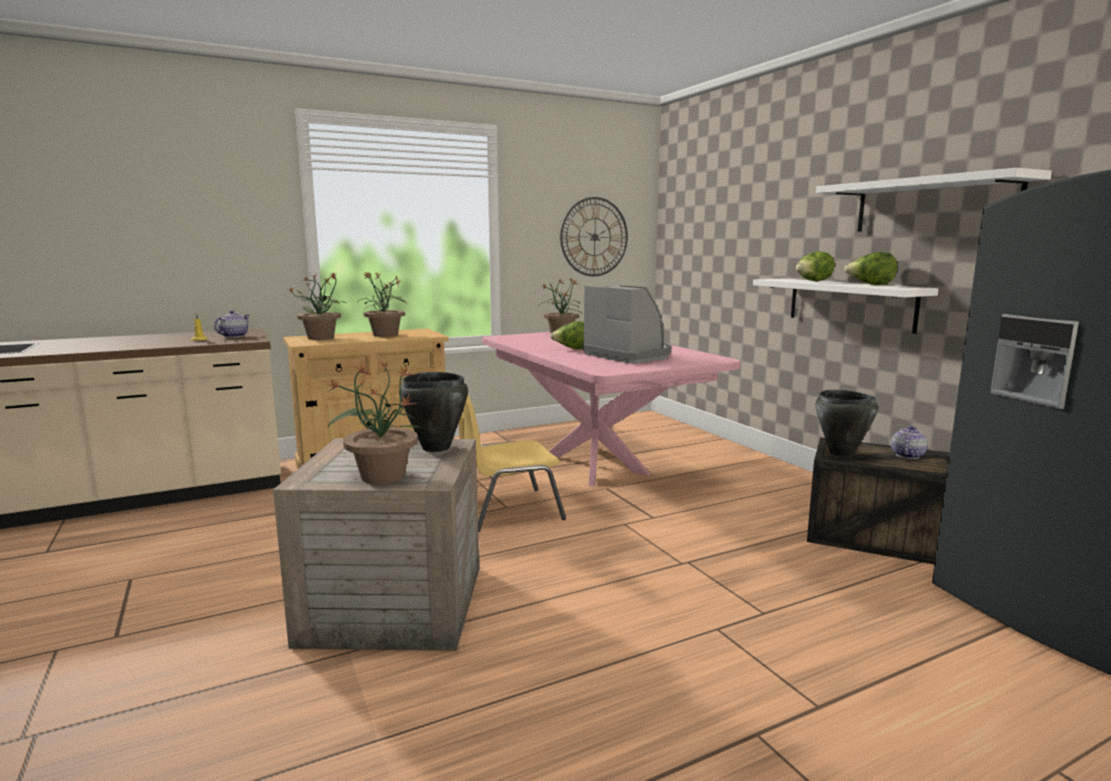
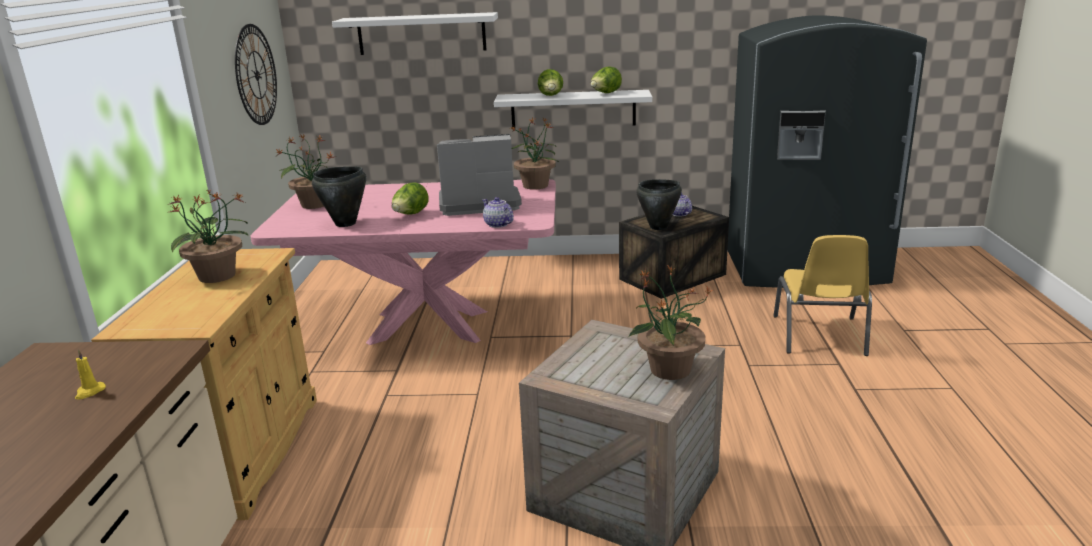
camera: 60 degrees left, 10 degrees up
(233, 336) = (98, 365): teapot -> teapot (498, 224)
(322, 338) = (164, 313): potted plant -> potted plant (535, 185)
(435, 448) = (606, 339): black cooking pot -> black cooking pot (346, 223)
(507, 510) = (485, 395): yellow chair -> yellow chair (819, 336)
(933, 205) = (637, 28): white shelf -> white shelf (421, 34)

